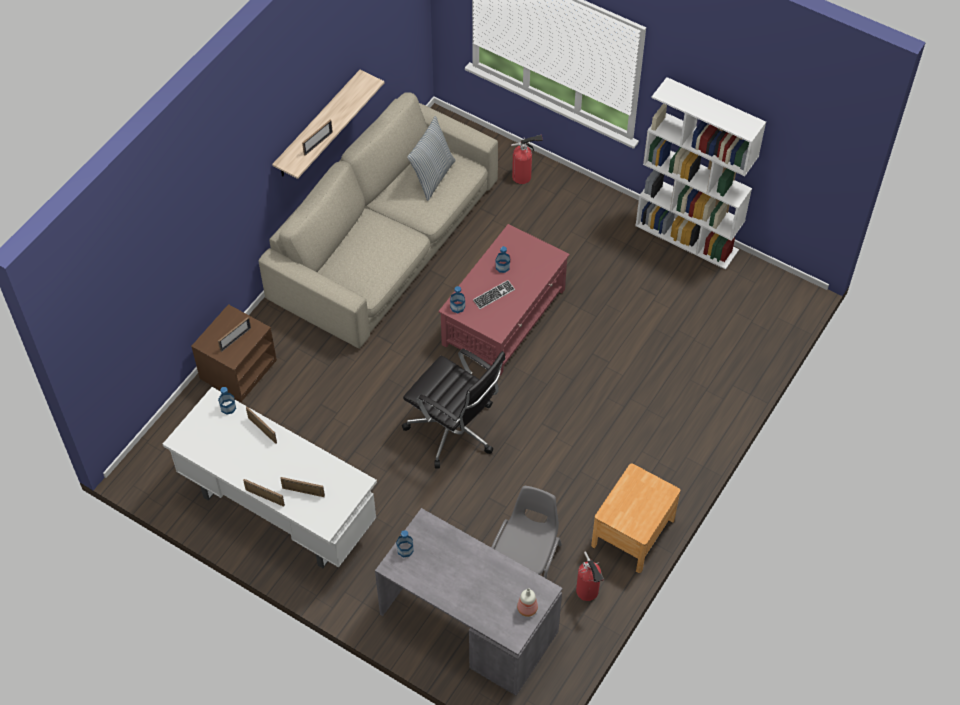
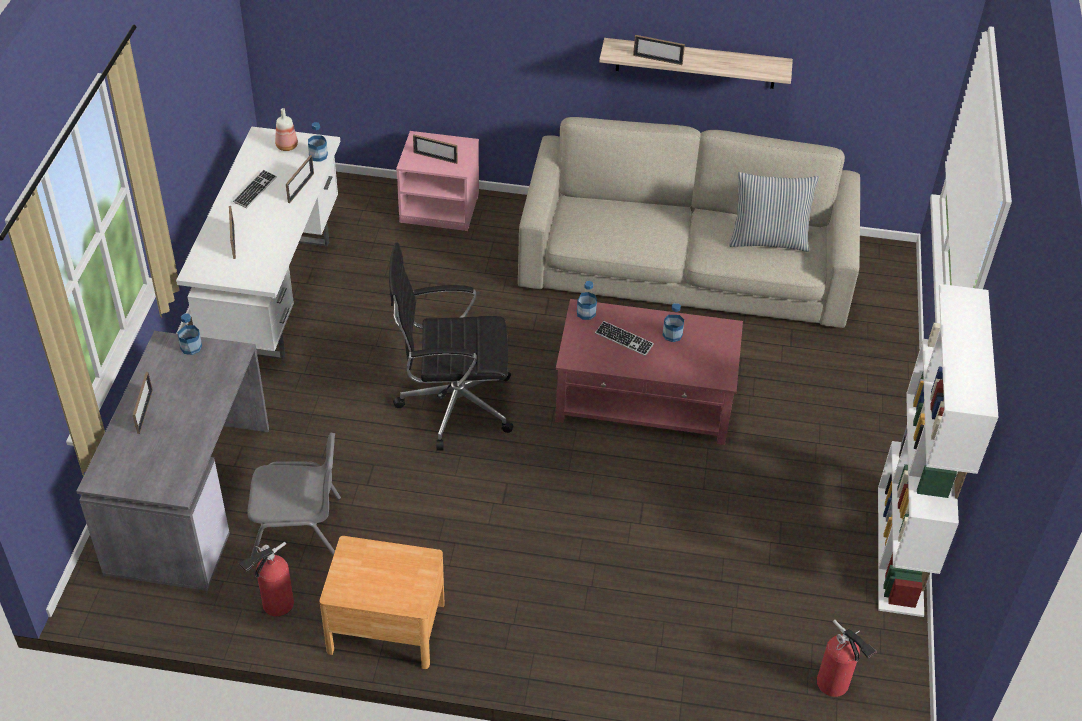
camera: 65 degrees right, 10 degrees down
(238, 369) = (440, 207): brown nightstand -> pink nightstand
(248, 462) = (255, 190): none -> keyboard
(265, 497) = (214, 215): picture frame -> picture frame (145, 411)
(454, 431) = (453, 404): black office chair -> black office chair turned 75 degrees clockwise
(524, 176) = (871, 353): fire extinguisher -> fire extinguisher (835, 685)
(528, 609) = (145, 481): bottle -> bottle (286, 146)

